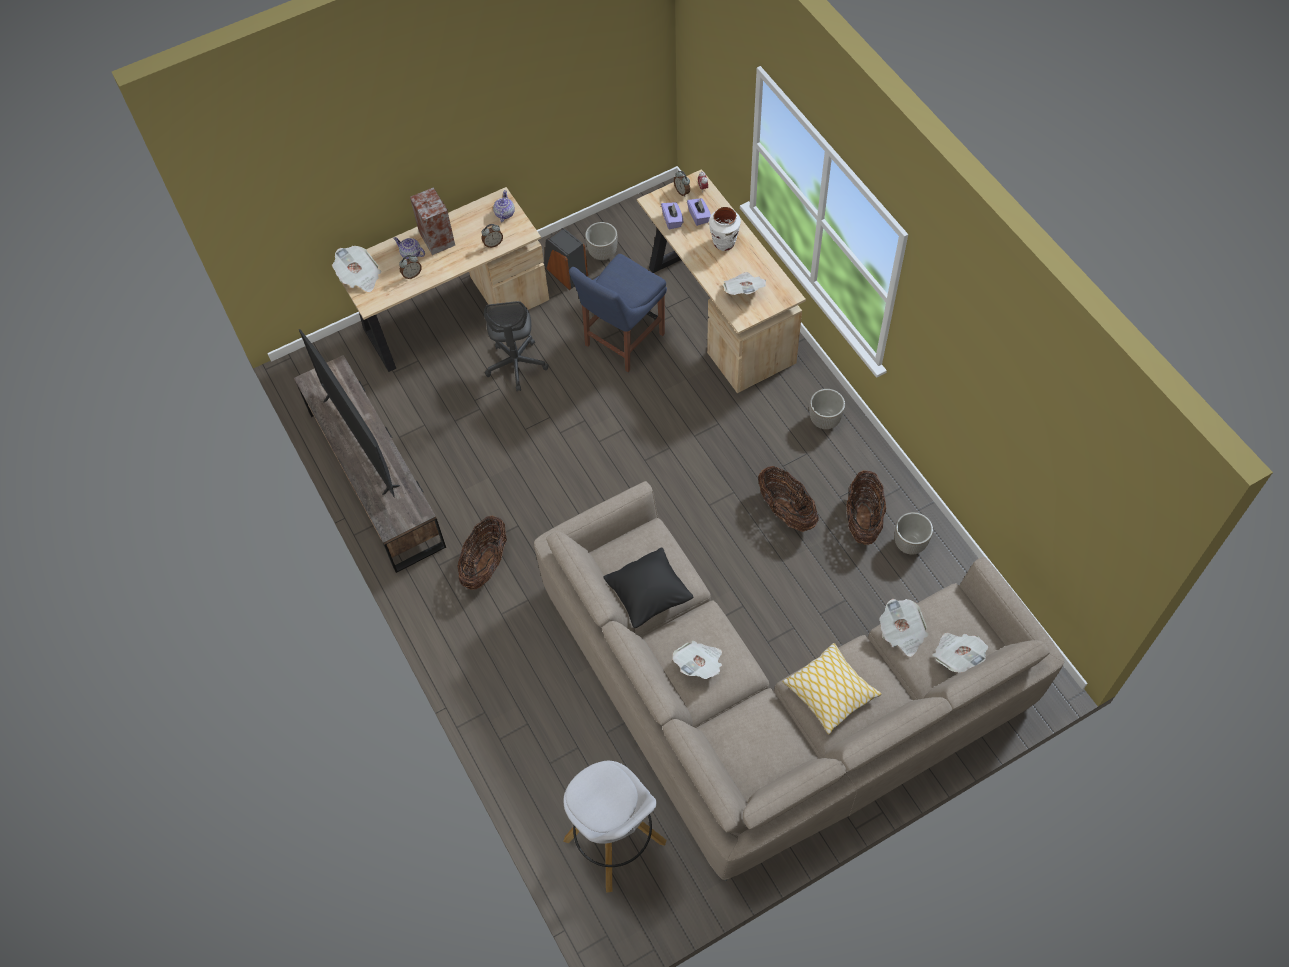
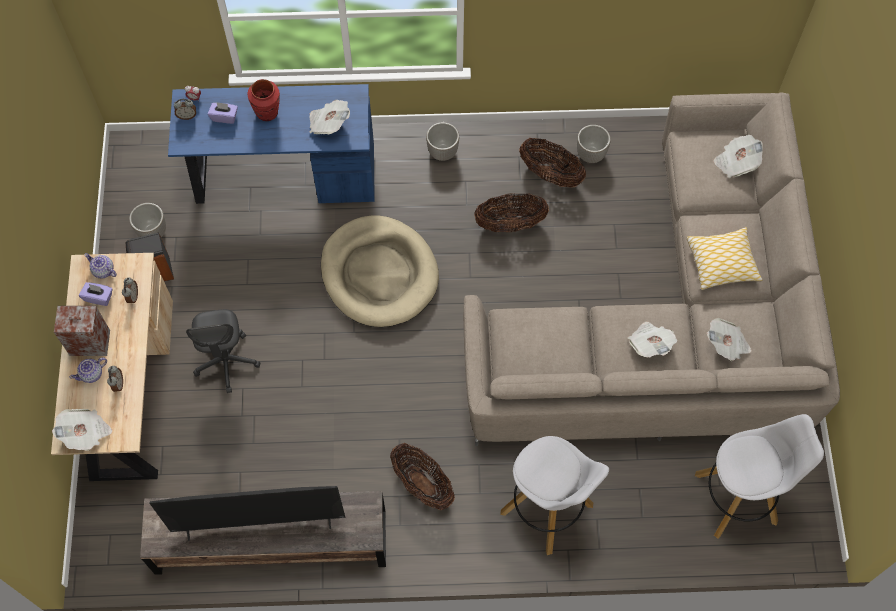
camera: 65 degrees left, 5 degrees up
(514, 677) = (548, 510): none -> white stool
(516, 365) = (227, 362): grey office chair -> grey office chair turned 60 degrees clockwise
(621, 342) = (261, 263): blue chair -> none
(648, 595) = (565, 351): black pillow -> none
(667, 432) = (379, 274): none -> beige dog bed
(672, 220) = (214, 139): purple tissue box -> purple tissue box (99, 297)
(718, 312) = (282, 174): beige desk -> blue desk
(724, 243) = (267, 113): white vase -> red vase
(902, 633) = (698, 188): newspaper -> newspaper (726, 345)

